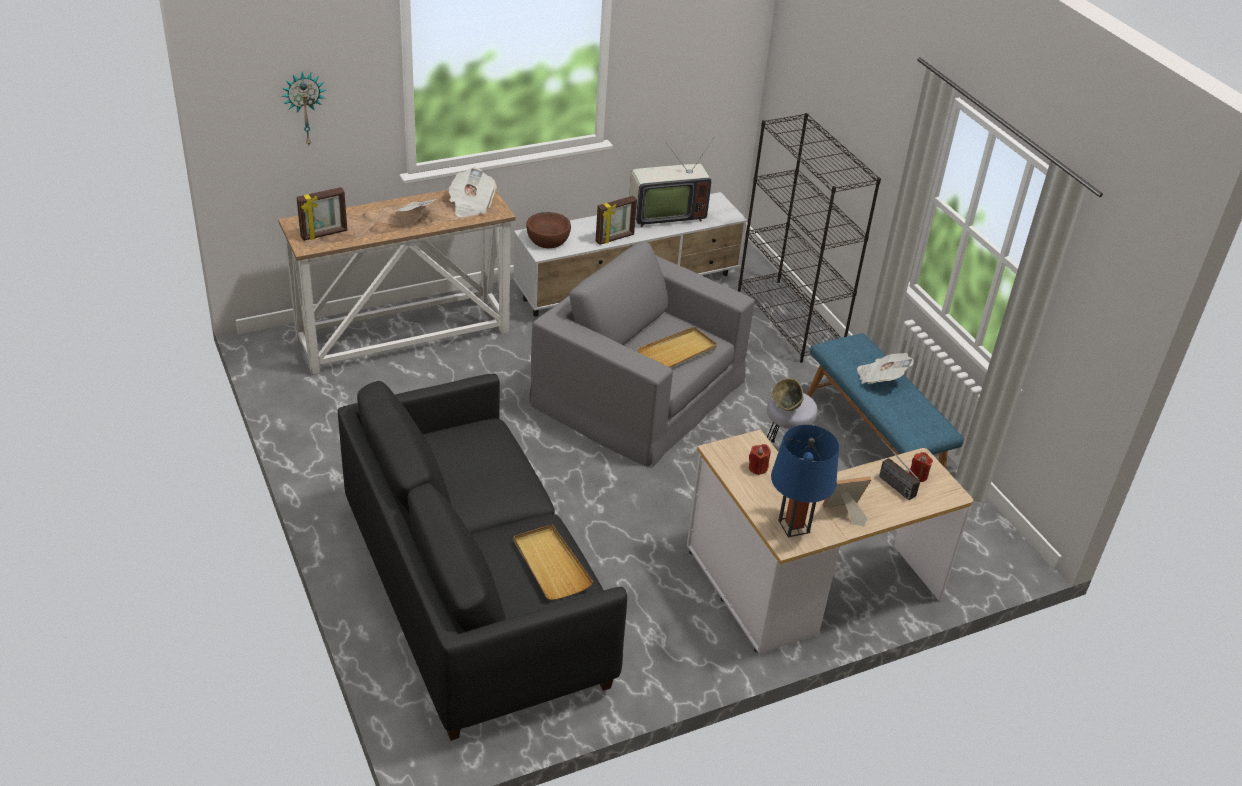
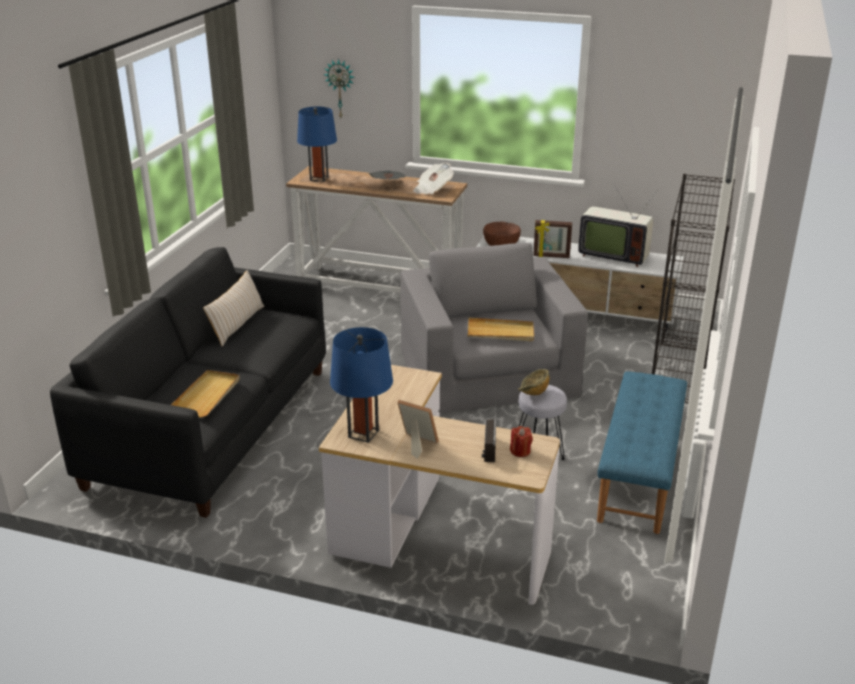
camera: 45 degrees right, 10 degrees down
(324, 234) = (319, 178): picture frame -> blue table lamp
(445, 466) = (237, 325): none -> beige pillow
(757, 468) = (398, 391): red candle -> none
(880, 379) = (648, 410): newspaper -> none

